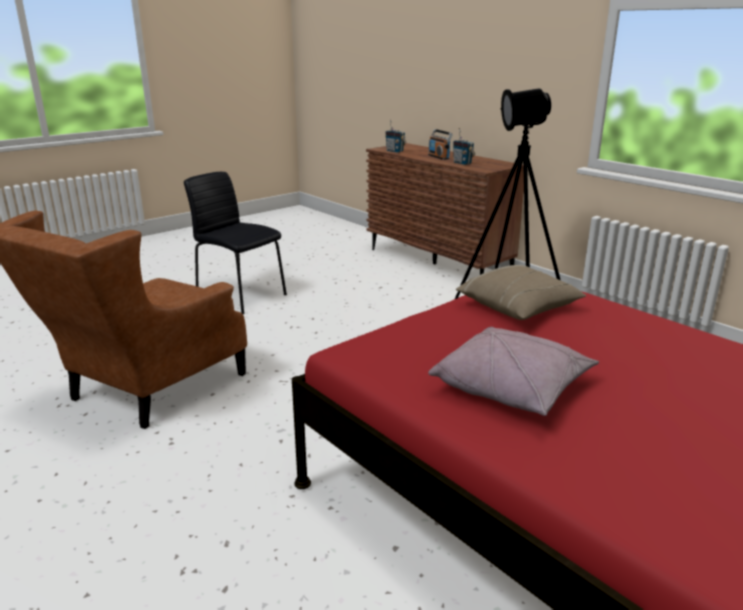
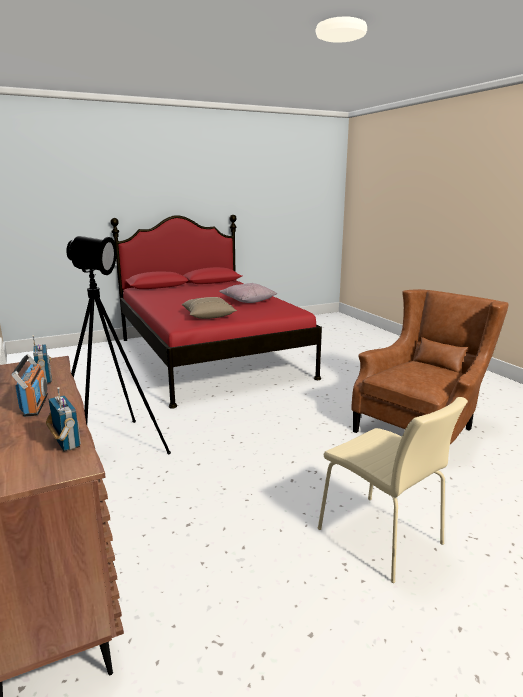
camera: 165 degrees left, 5 degrees down
(238, 295) = (383, 538): black chair -> beige chair

